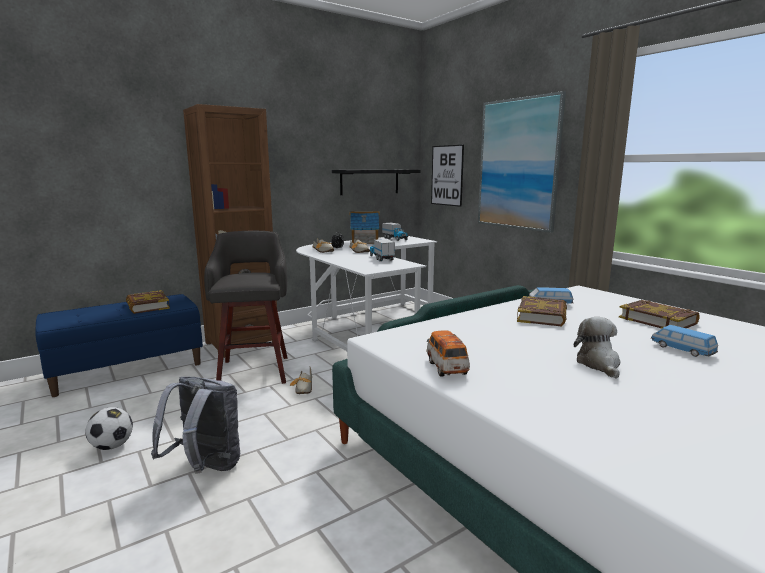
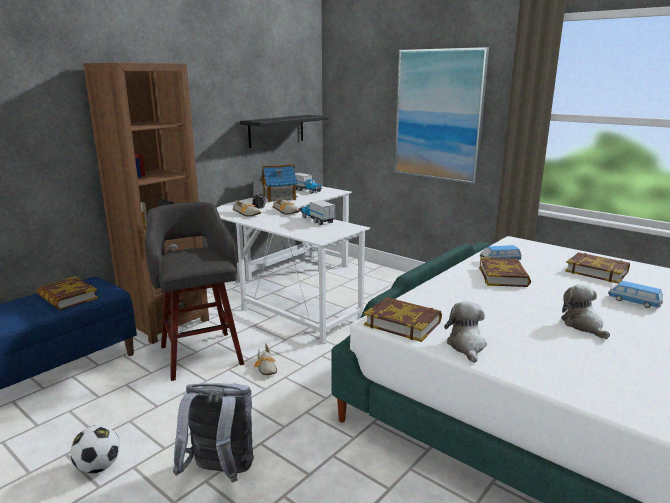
camera: 15 degrees left, 5 degrees up
(398, 343) = (403, 323): none -> book
(446, 367) = (466, 346): toy car -> plush toy
(447, 175) = (356, 121): picture -> none

